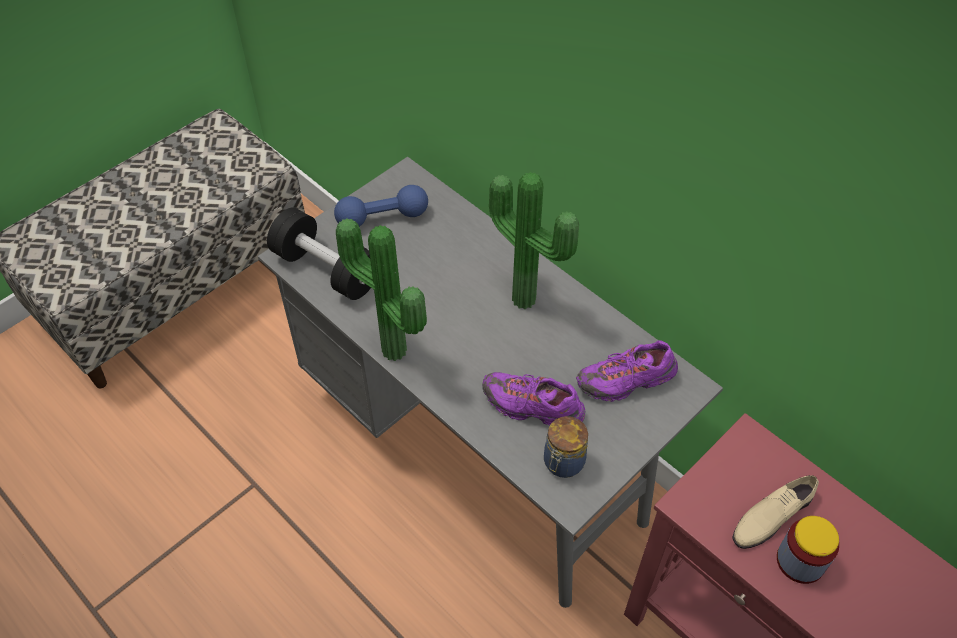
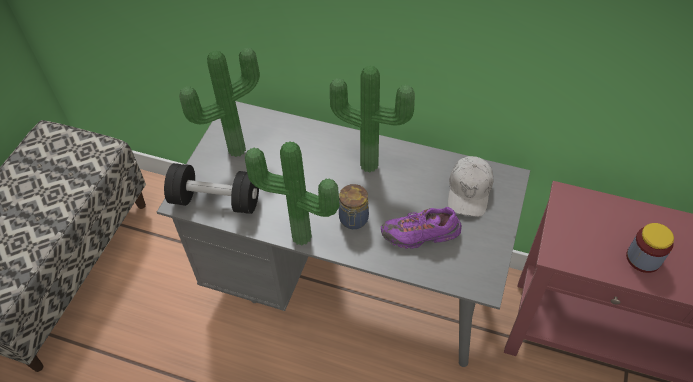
camera: 25 degrees left, 0 degrees up
(382, 218) = (235, 148): blue dumbbell -> potted plant
(562, 463) = (463, 263): jar -> jar (353, 220)
(626, 381) = (469, 191): purple shoe -> white cap
(771, 516) = (609, 238): beige shoe -> none

